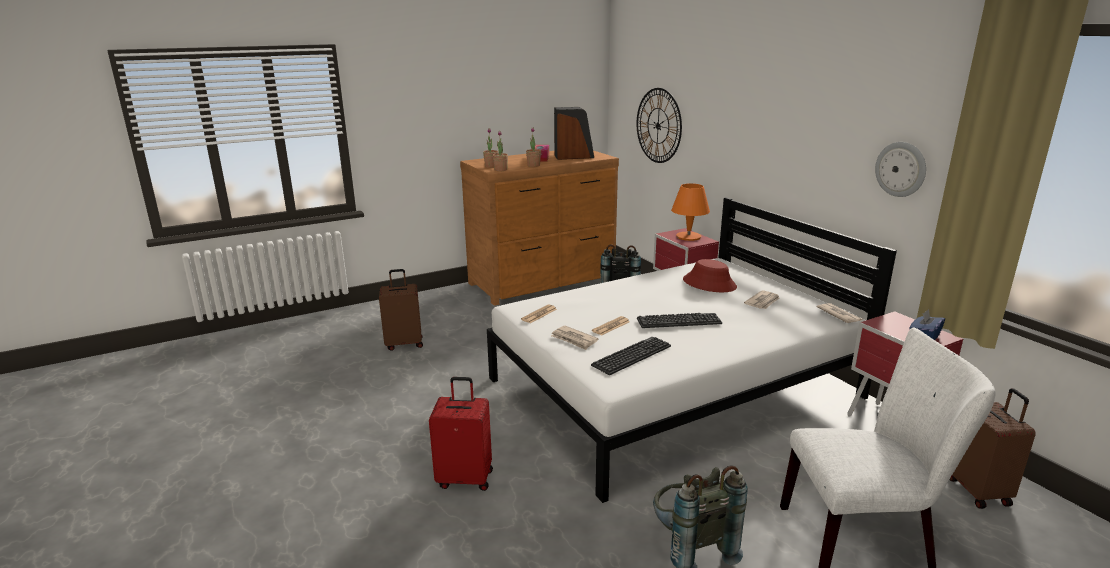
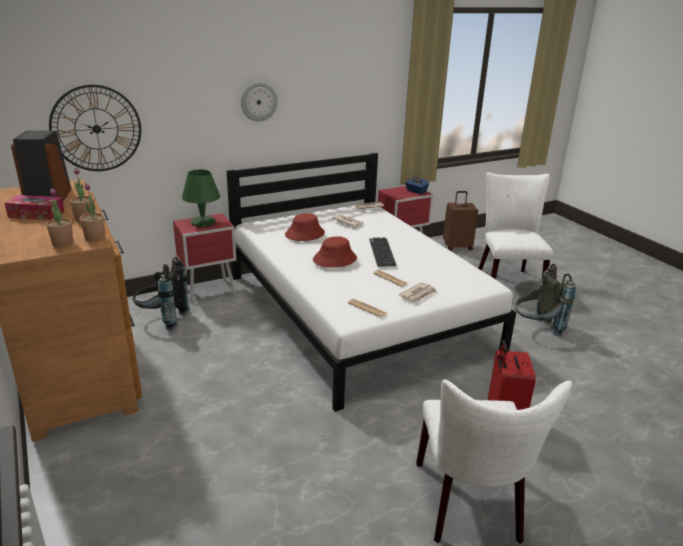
camera: 90 degrees left, 5 degrees up
(353, 443) = (470, 507): none -> white chair
(404, 343) = (233, 493): brown suitcase -> none
(631, 356) = (441, 275): keyboard -> none
(647, 298) = (334, 259): none -> red hat
(688, 237) = (203, 222): orange table lamp -> green table lamp
(901, 169) = (367, 102): wall clock -> wall clock (259, 101)

